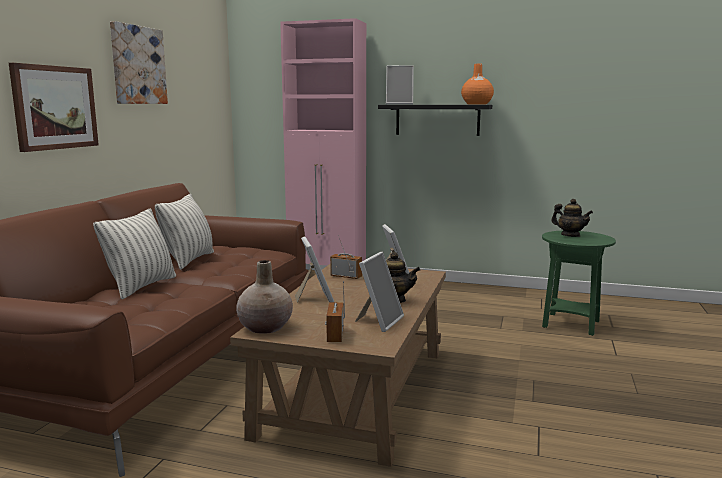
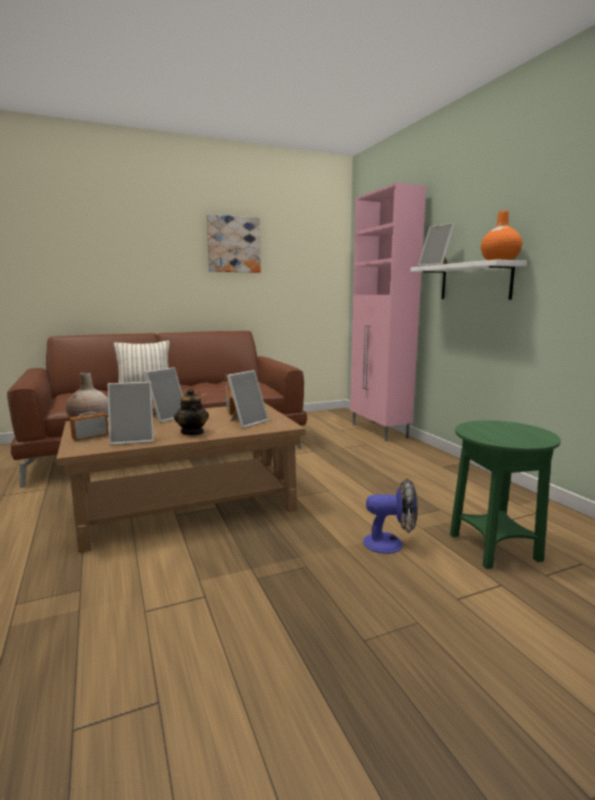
camera: 50 degrees right, 0 degrees up
(55, 107) = (151, 273): picture -> none
(189, 260) = (212, 384): pillow -> none
(437, 120) = (475, 282): black shelf -> white shelf
(532, 346) = (390, 543): none -> fan
(570, 235) = (503, 429): teapot -> none

